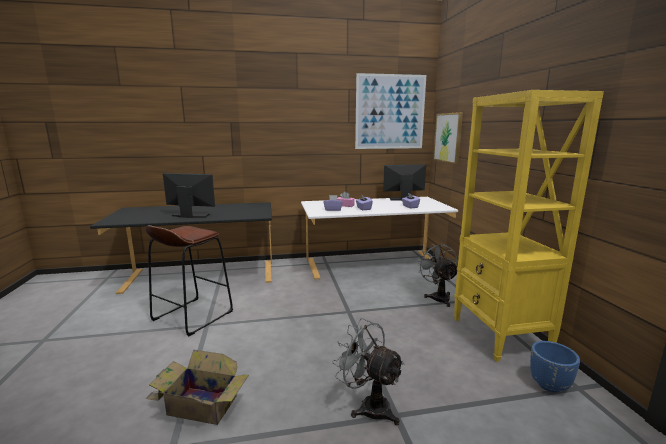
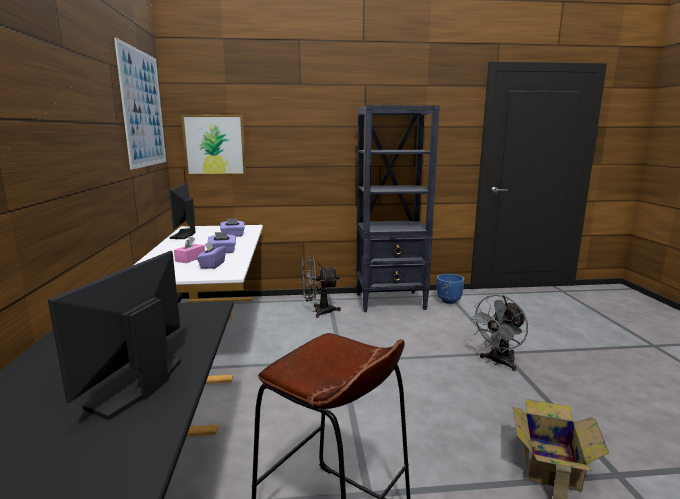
camera: 85 degrees left, 0 degrees up
(500, 336) = (391, 301): yellow bookcase -> black bookcase

